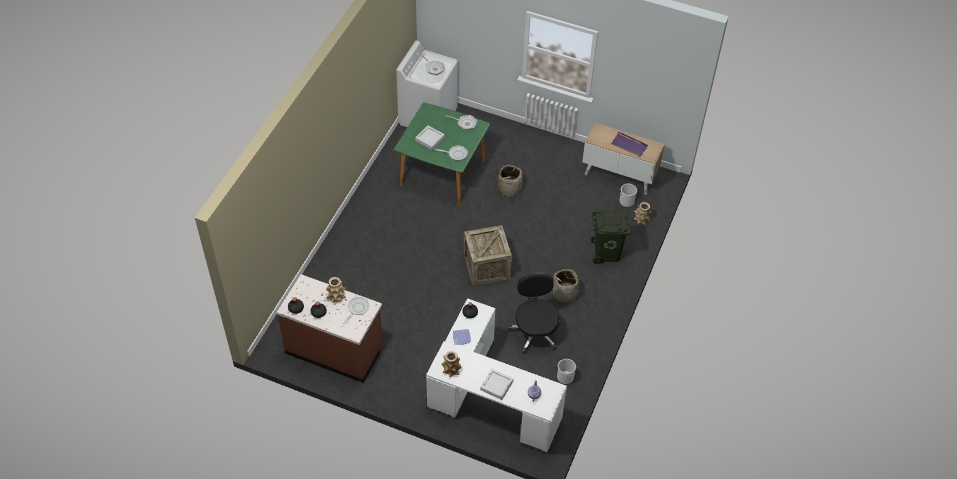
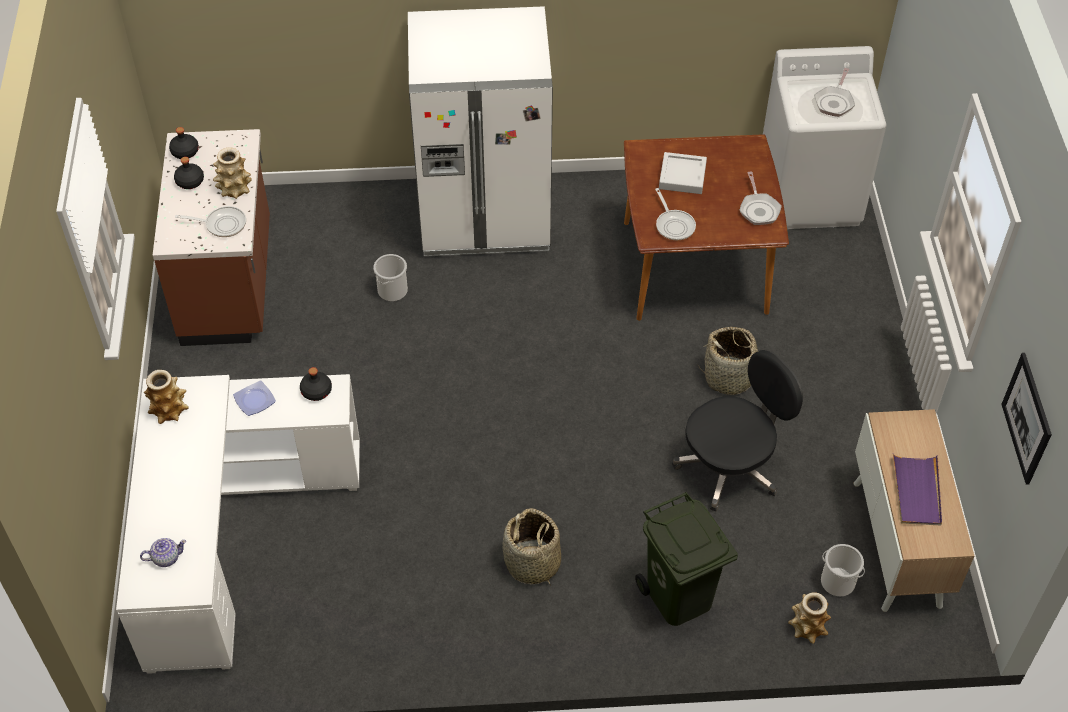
camera: 65 degrees right, 0 degrees up
(360, 234) = (484, 216): none -> white fridge
(442, 173) = (694, 266): green dining table -> brown dining table
(486, 267) = (521, 415): crate -> none
(496, 385) = (162, 491): grey tray -> none
(535, 331) = (415, 548): black office chair -> black office chair (730, 466)
(565, 377) = (333, 638): bucket -> bucket (392, 290)
(651, 85) = (1027, 418): none -> picture

